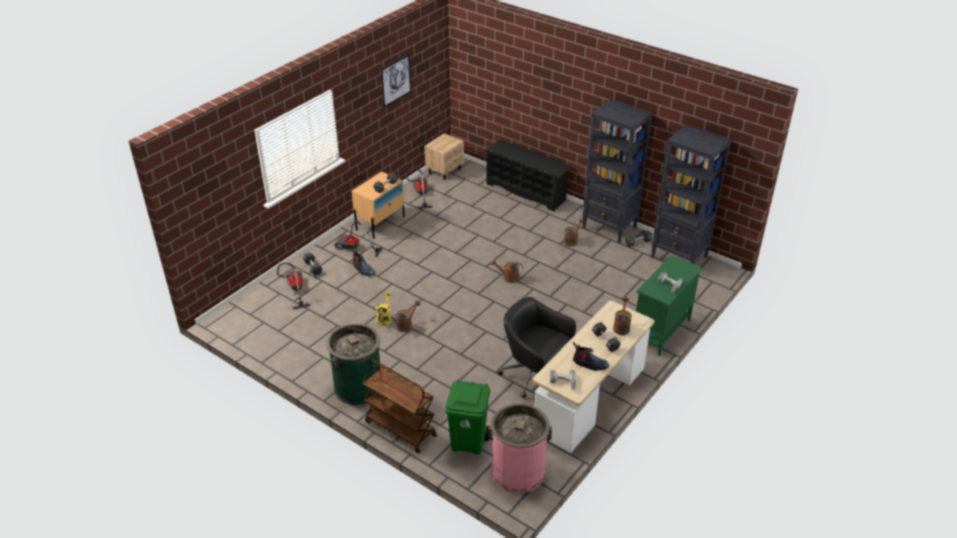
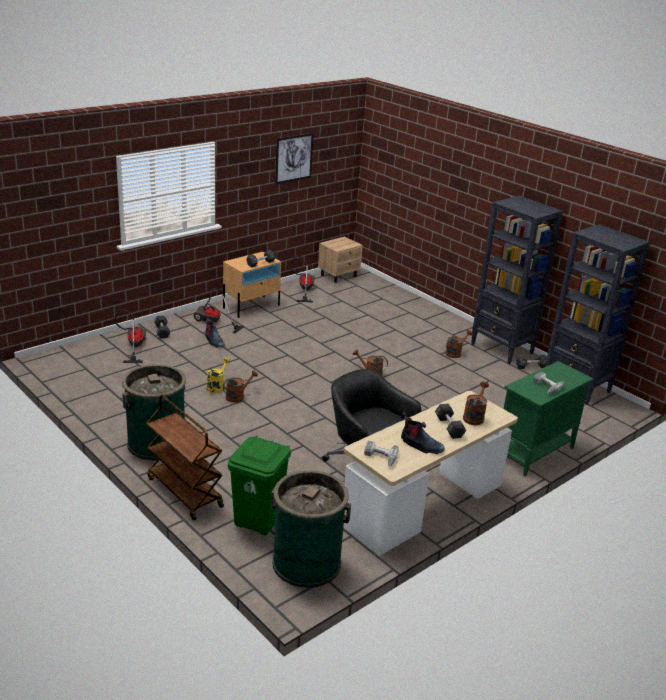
camera: 10 degrees right, 10 degrees down
(518, 471) = (306, 563): pink trash can -> green trash can
(527, 192) = (420, 305): black shoe rack -> none

